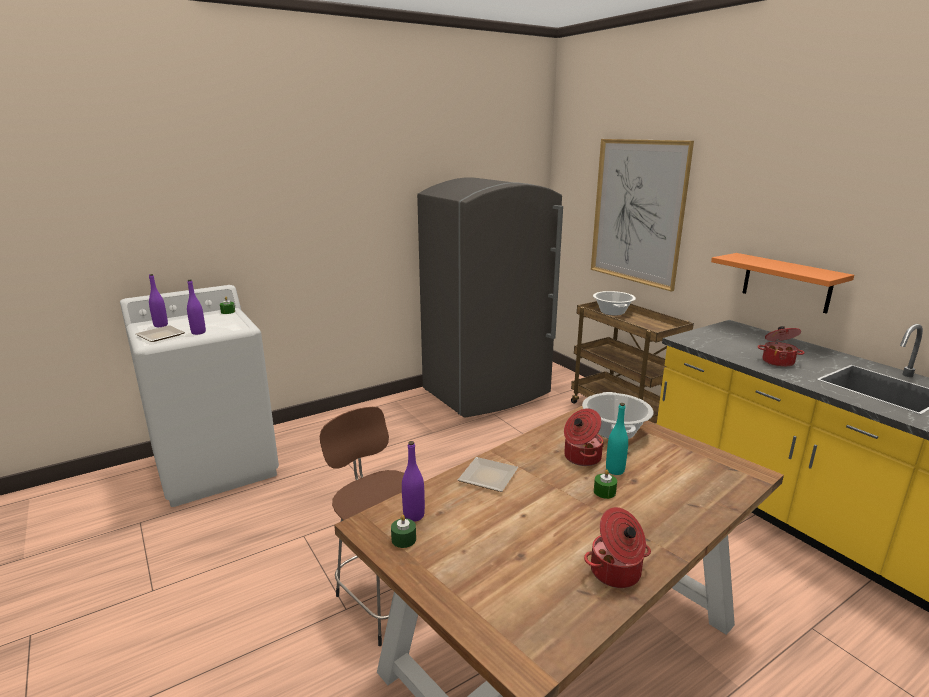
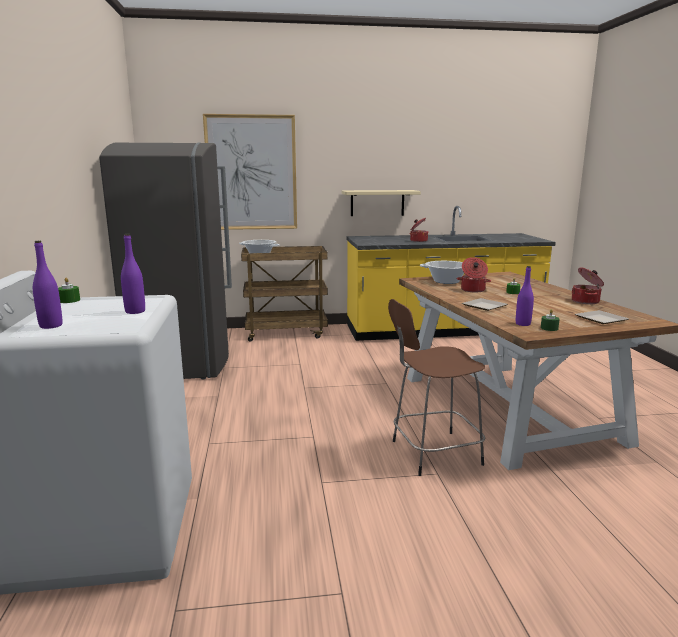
camera: 65 degrees left, 5 degrees down
(161, 335) = (106, 325): plate -> plate (599, 319)
(615, 470) = (491, 288): turquoise bottle -> none
(786, 282) = (377, 203): orange shelf -> beige shelf

